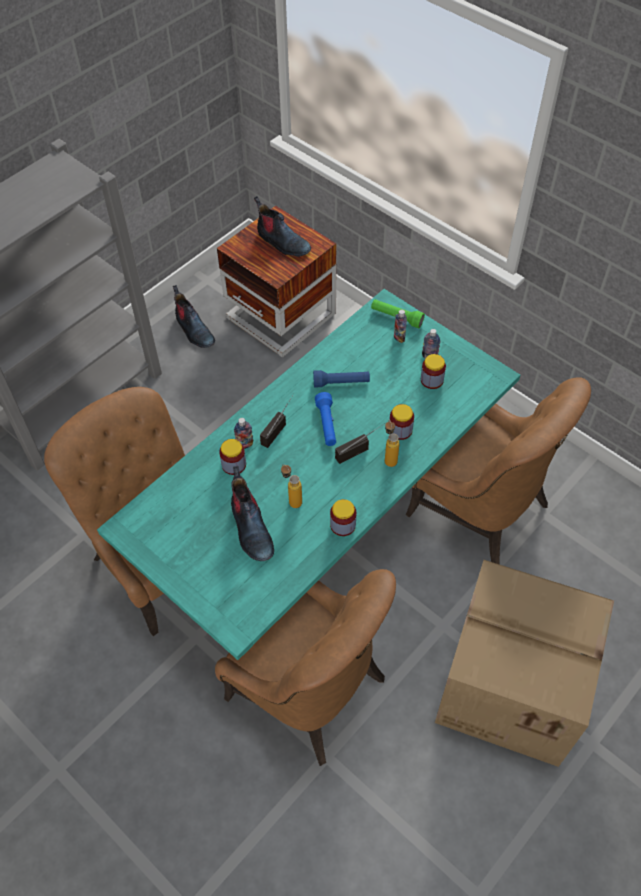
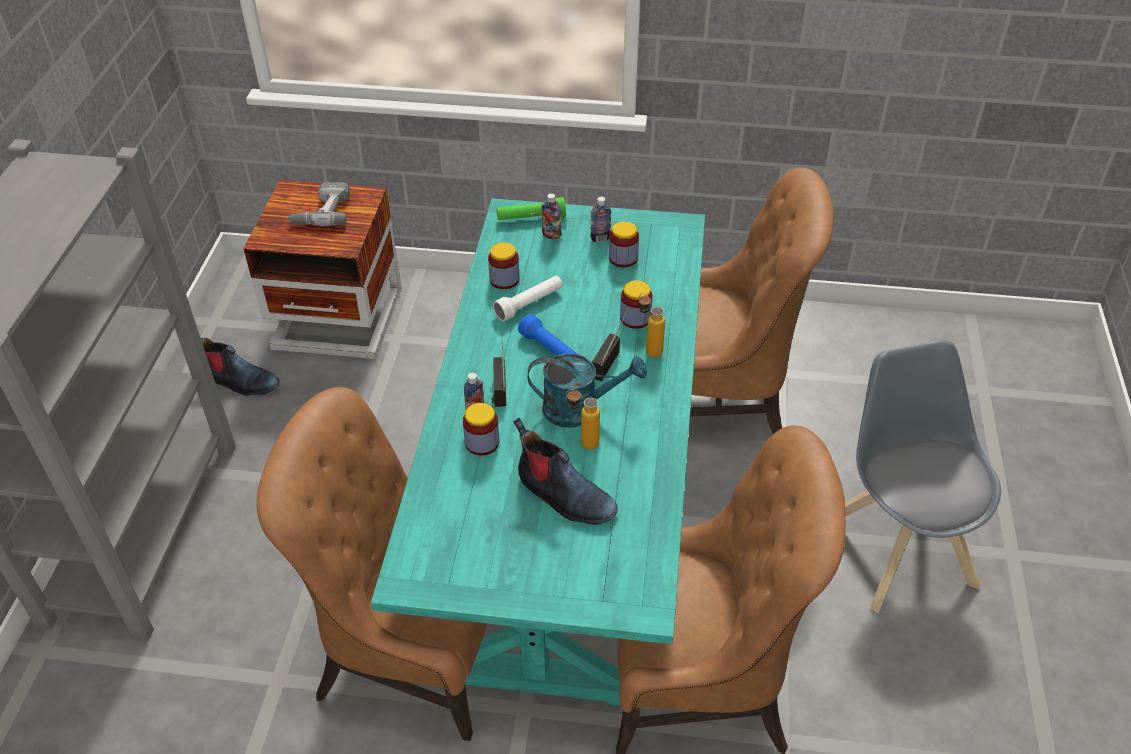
camera: 35 degrees left, 10 degrees down
(282, 243) = (321, 211): boot -> power drill
(310, 475) = (580, 408): none -> turquoise watering can
(341, 383) = (529, 304): blue flashlight -> white flashlight
(343, 525) = (662, 437): jar -> jar (504, 279)
(513, 685) = (897, 546): cardboard box -> grey chair

